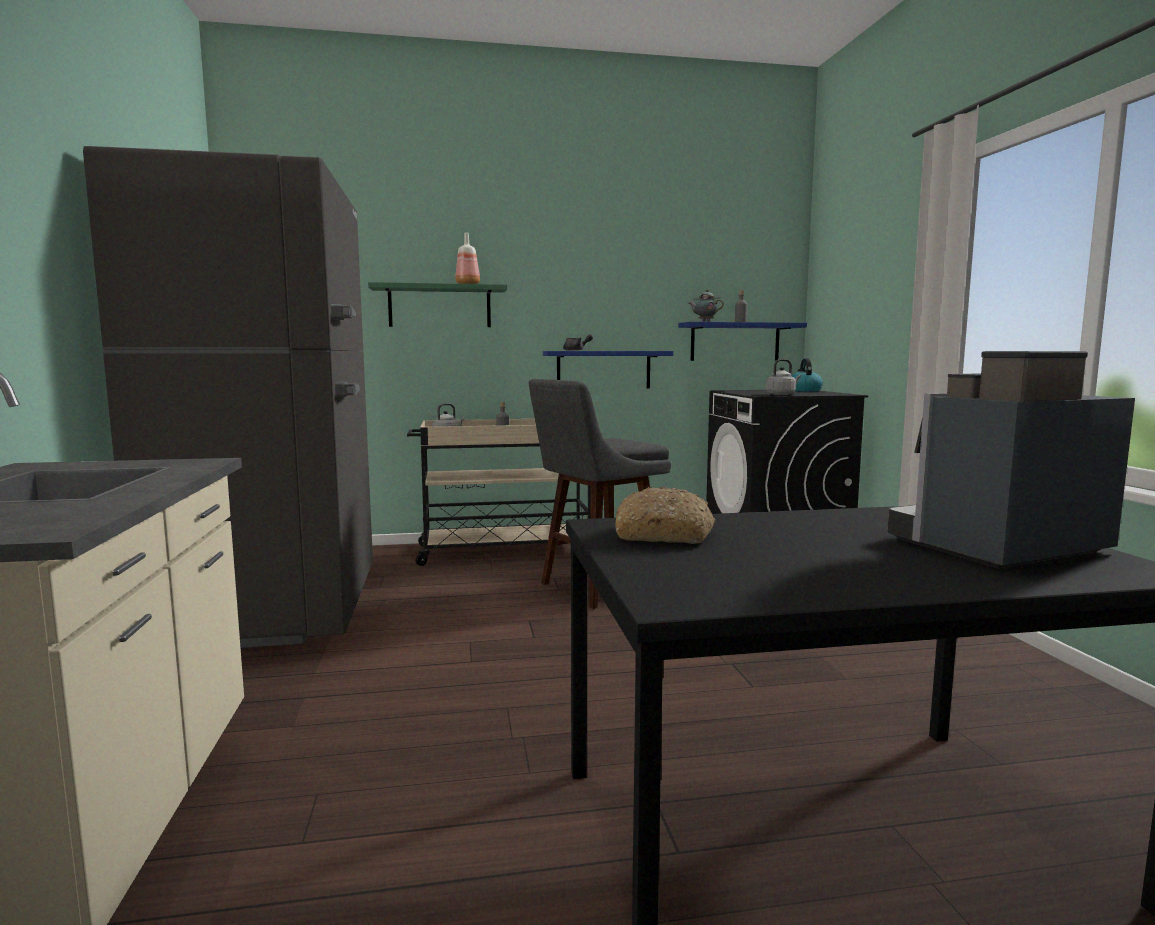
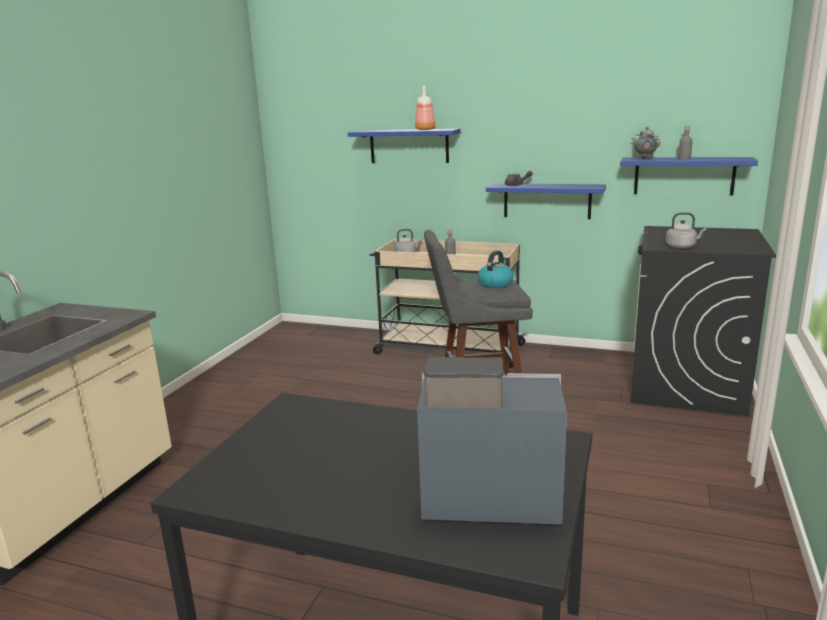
camera: 30 degrees right, 10 degrees up
(276, 608) = (261, 376): grey fridge -> none
(439, 306) = (409, 146): green shelf -> blue shelf
(665, 535) = (303, 424): bread -> none
(804, 390) = (739, 234): kettle -> kettle (495, 283)

